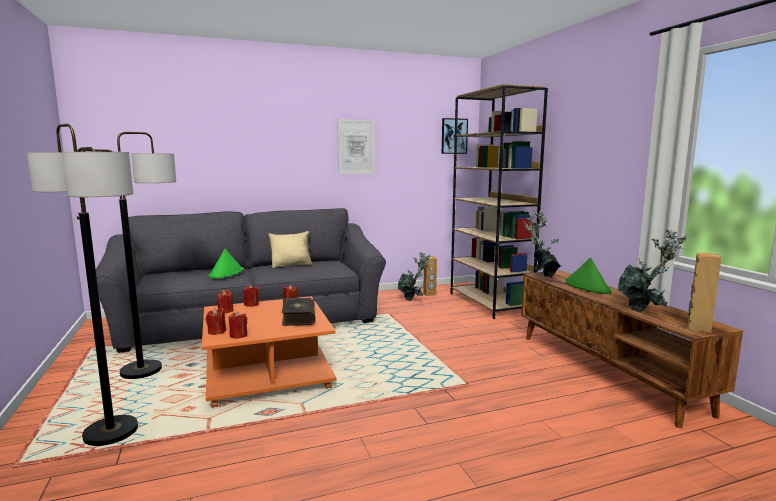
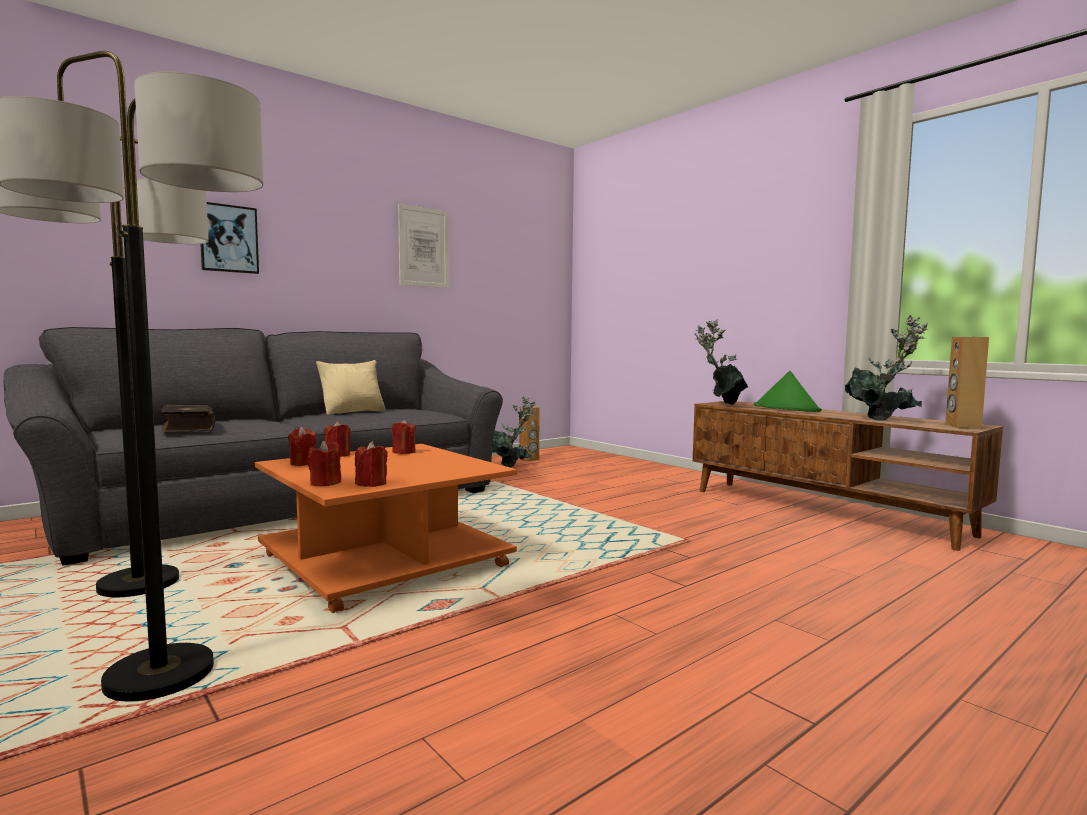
camera: 20 degrees left, 5 degrees down
(226, 273) = (256, 421): green hat -> none
(298, 318) = (439, 462): book -> book (187, 428)
(454, 136) = (545, 246): picture -> picture (228, 239)
(490, 303) = (616, 463): brown bookcase -> none

